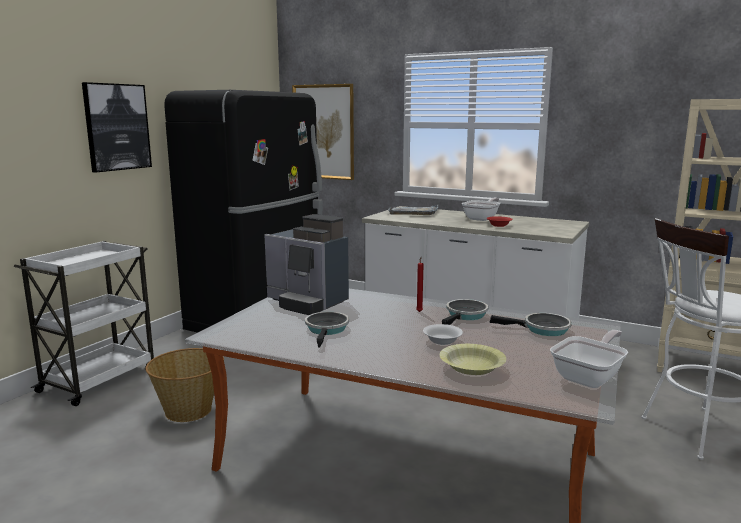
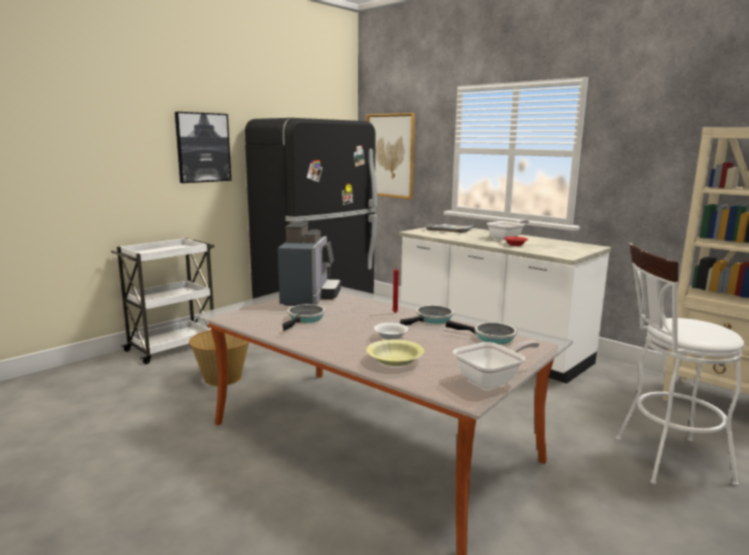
camera: 15 degrees right, 0 degrees up
(307, 302) = (309, 297): coffee machine -> coffee machine turned 135 degrees counterclockwise

